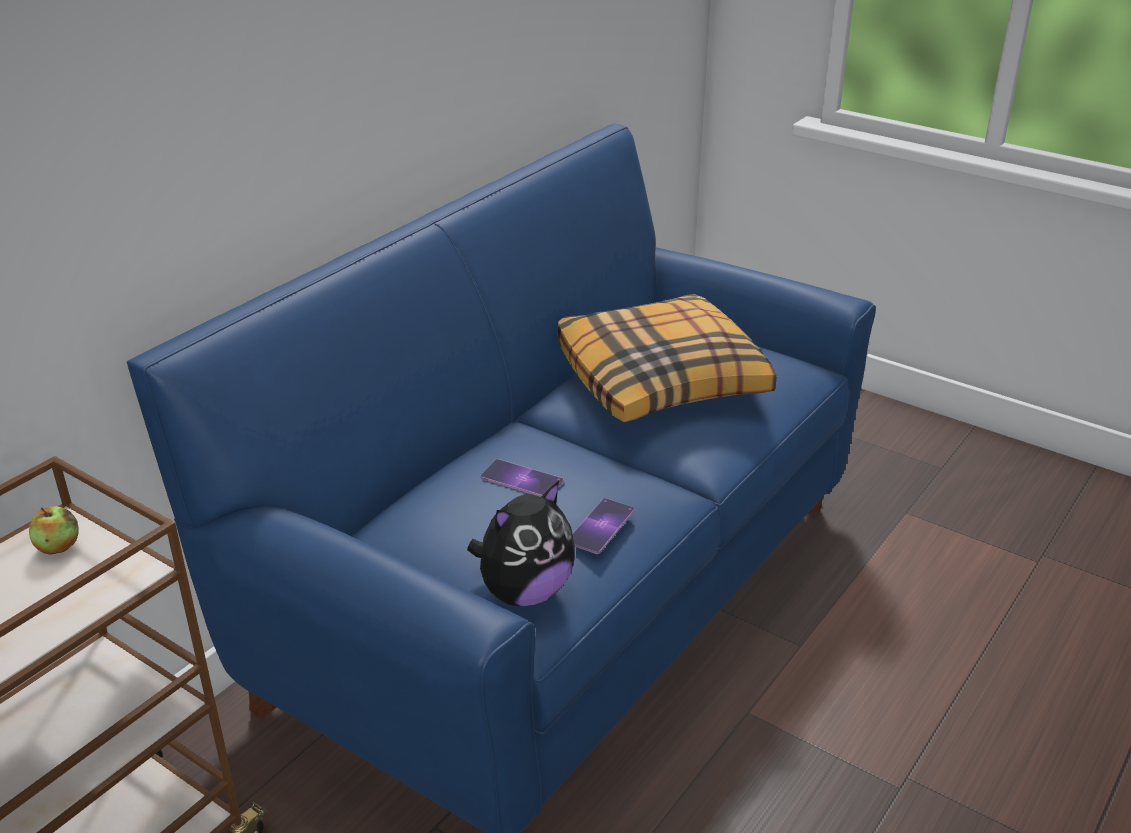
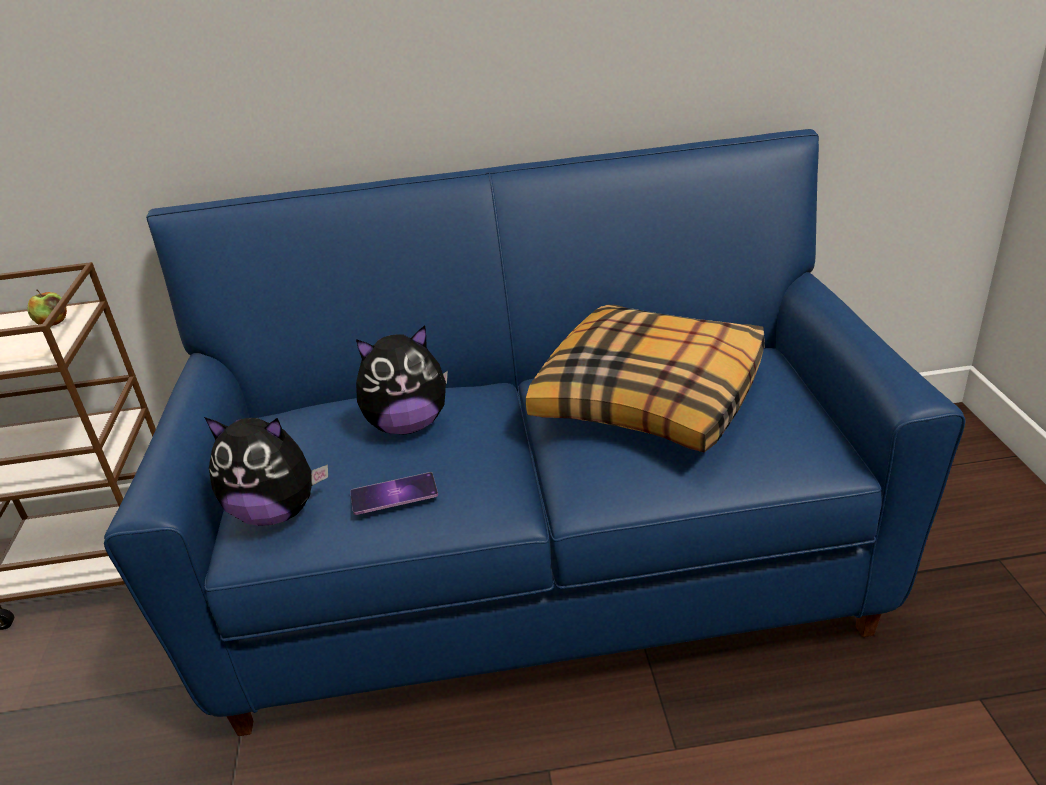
camera: 50 degrees right, 0 degrees up
(521, 479) = (408, 425): phone -> plush toy

